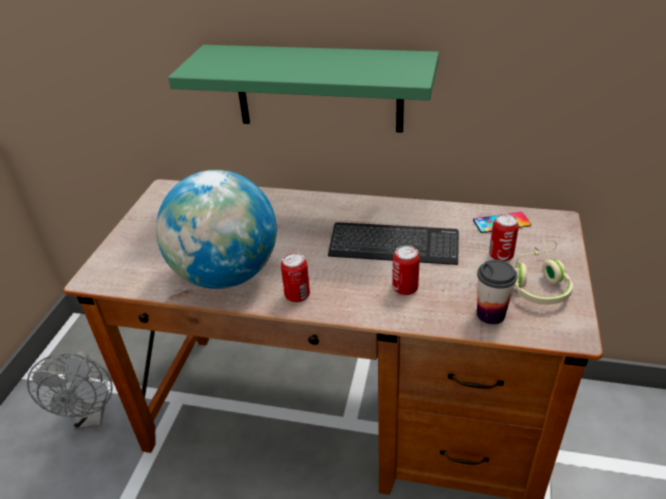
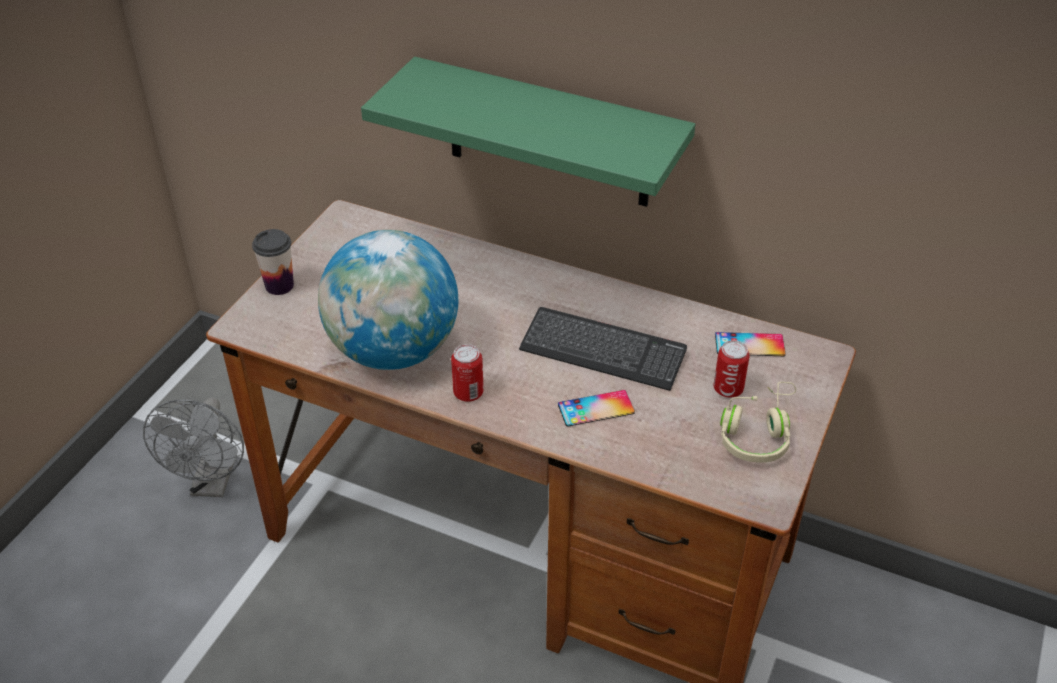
camera: 10 degrees right, 5 degrees up
(405, 288) = (596, 409): can -> phone
(490, 314) = (682, 460): cup -> cup (279, 285)

